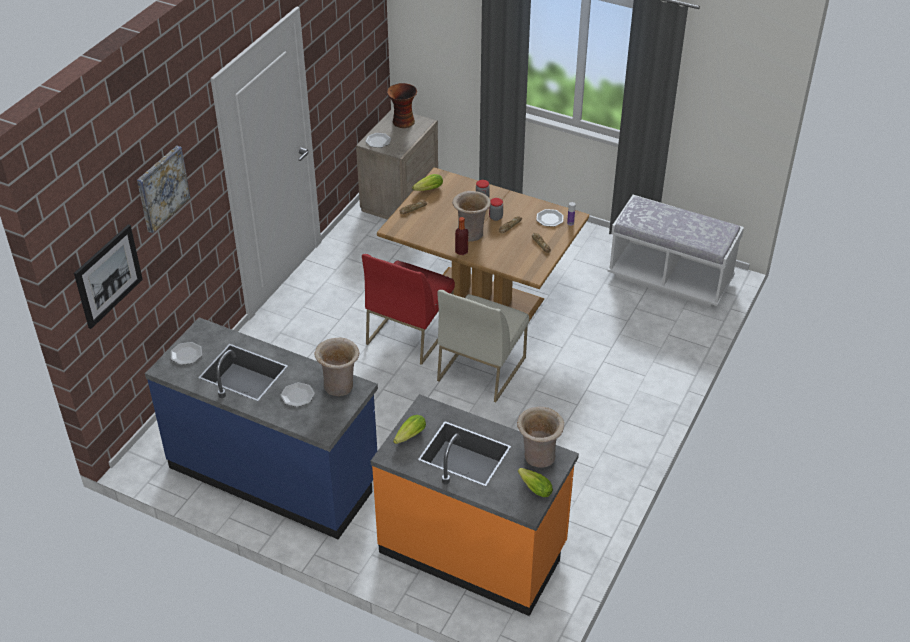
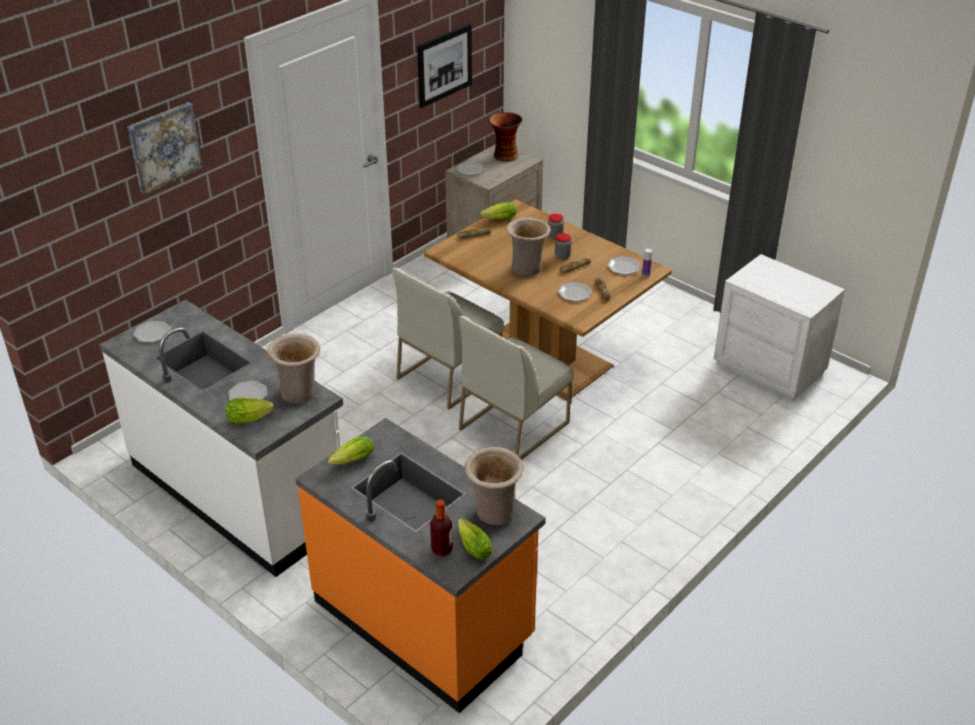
camera: 15 degrees right, 5 degrees down
(108, 276) = (79, 228): picture -> picture (444, 65)
(274, 473) = (239, 492): blue counter -> white counter
(311, 416) = (251, 418): none -> lettuce
(409, 332) = (449, 375): red chair -> white chair
(461, 251) = (508, 284): bottle -> bottle (441, 549)
(519, 250) = (575, 293): none -> plate
(670, 278) = (770, 368): white bench -> white nightstand

